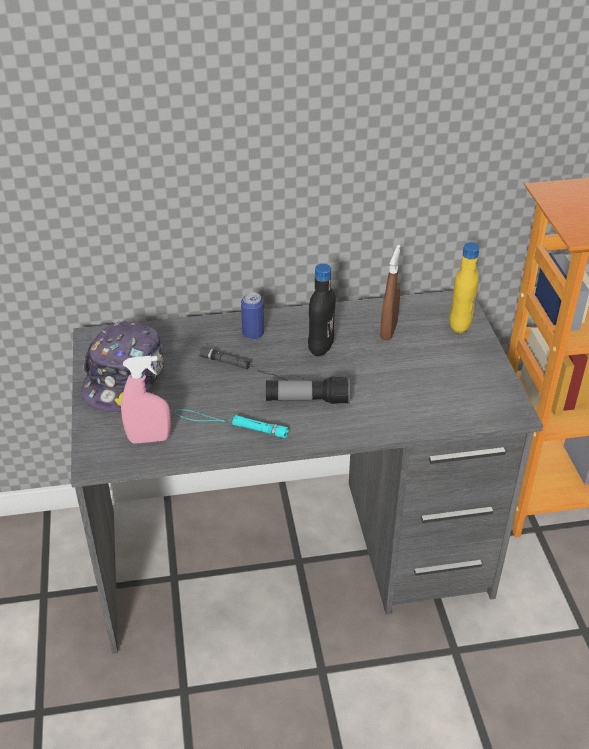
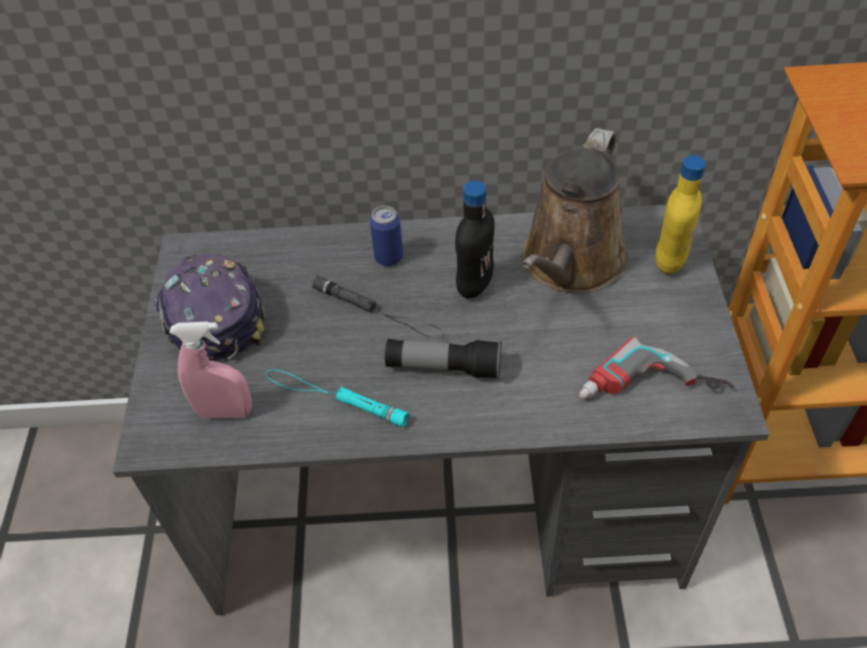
camera: 10 degrees right, 10 degrees up
(125, 378) = (212, 315): cap -> cap turned 135 degrees clockwise
(388, 331) = (570, 263): brown spray bottle -> brown watering can
(459, 407) = (651, 395): none -> power drill

